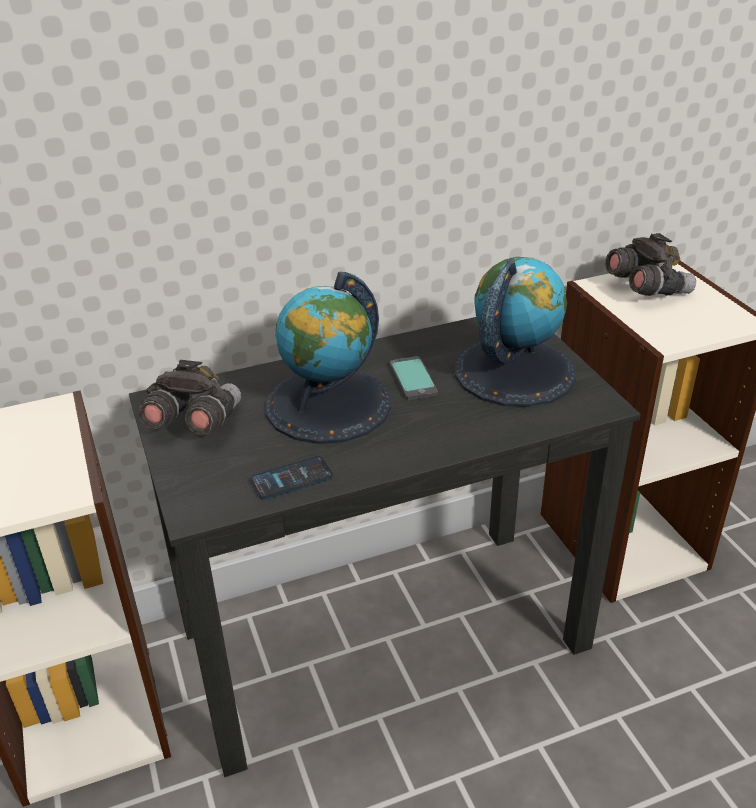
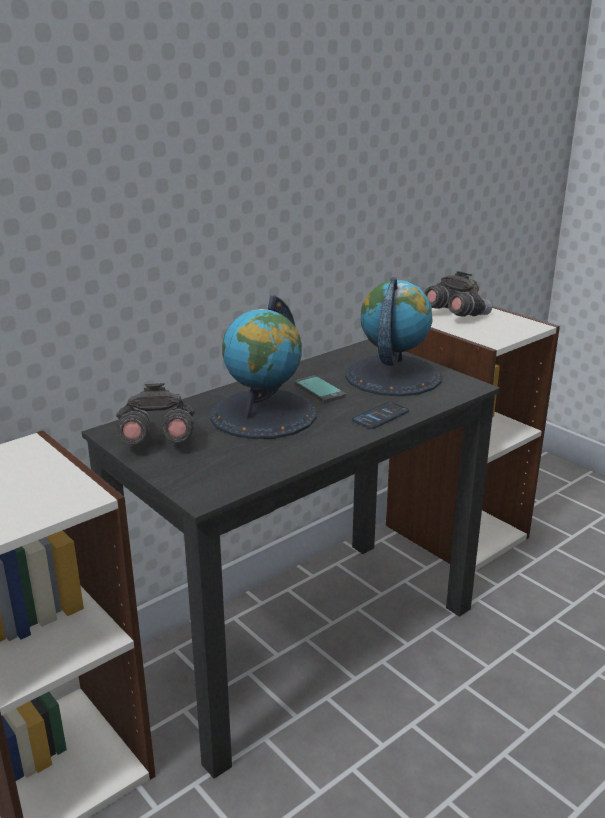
camera: 20 degrees left, 10 degrees down
(291, 479) = (269, 463): phone -> phone (380, 416)

